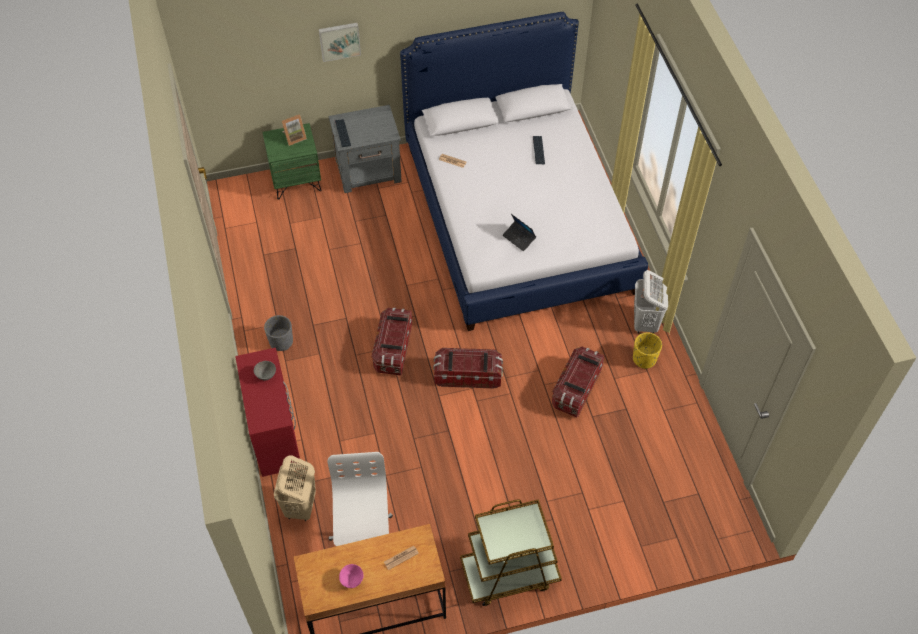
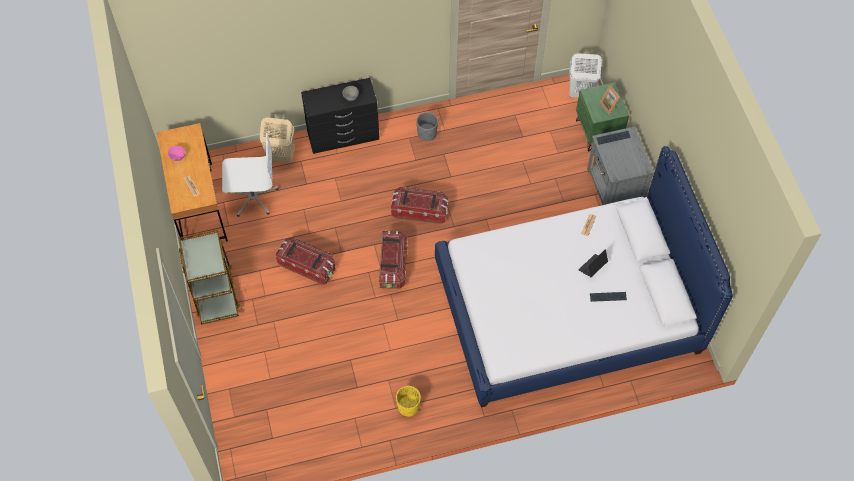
camera: 90 degrees right, 5 degrees up
(275, 433) = (343, 136): red dresser -> black dresser
(339, 40) = (658, 90): picture -> none
(519, 238) = (497, 276): laptop -> laptop (592, 267)
(576, 389) = (378, 348): storage box -> storage box (307, 266)
(645, 323) = (448, 411): white laundry basket -> white laundry basket (580, 92)

